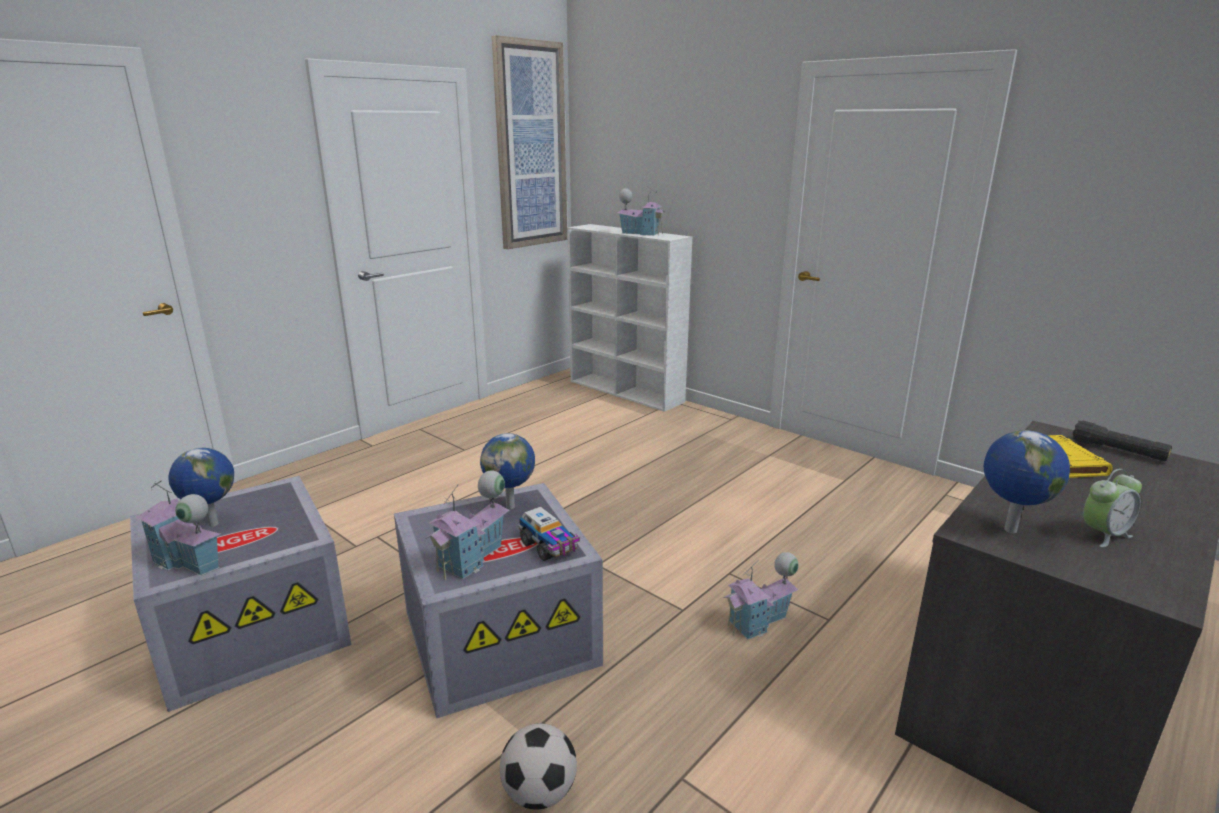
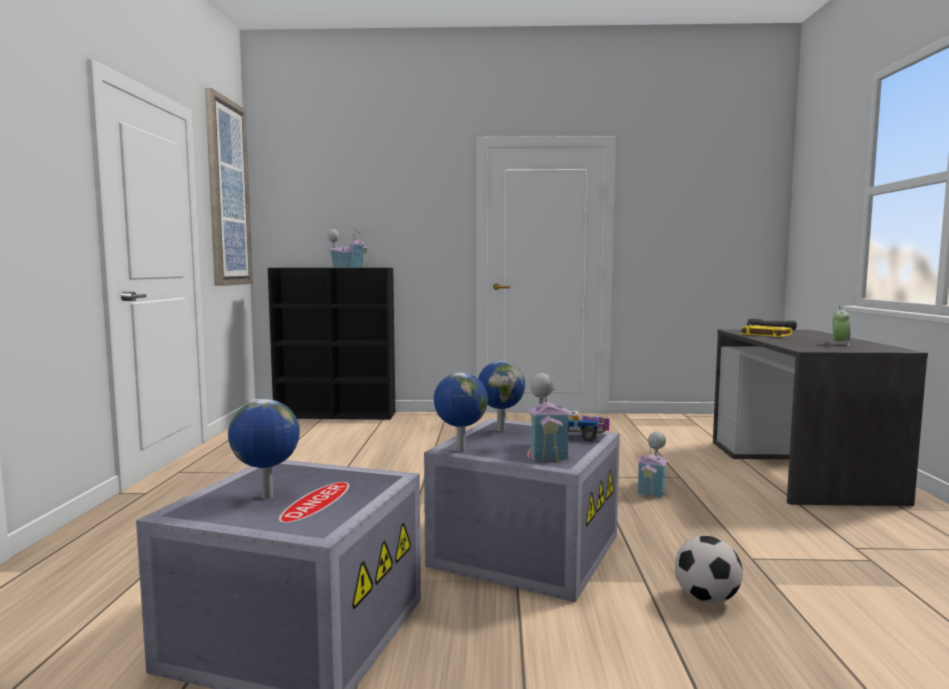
camera: 40 degrees left, 15 degrees down
(187, 562) = (314, 517): toy house -> none
(627, 391) = (337, 415): white bookcase -> black bookcase
(1008, 530) = (814, 347): globe -> globe (460, 450)

